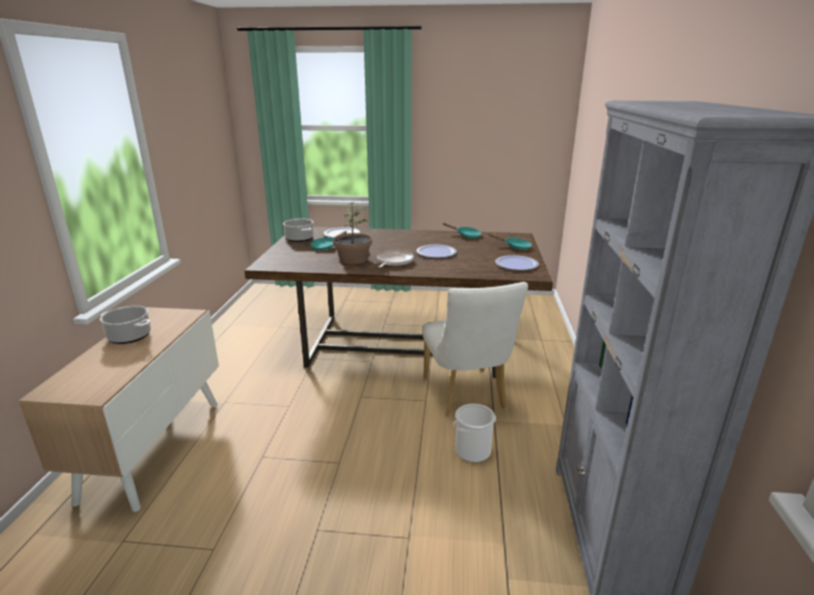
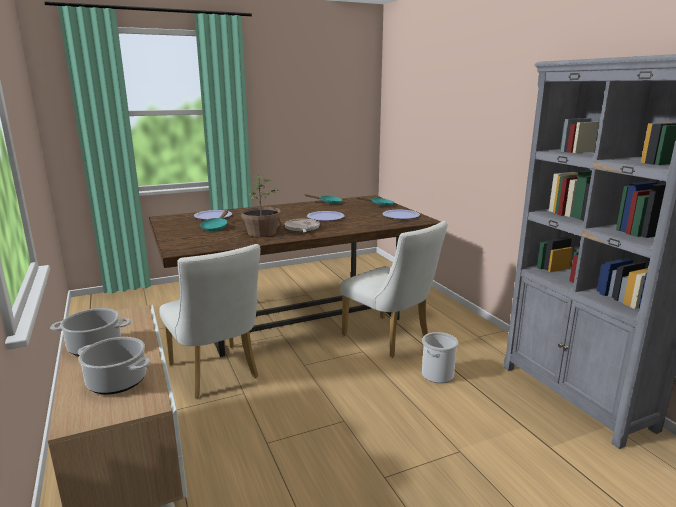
camera: 30 degrees left, 5 degrees down
(286, 381) = (216, 374): none -> white chair
(300, 239) = (176, 225): cooking pot -> cooking pot (118, 381)

